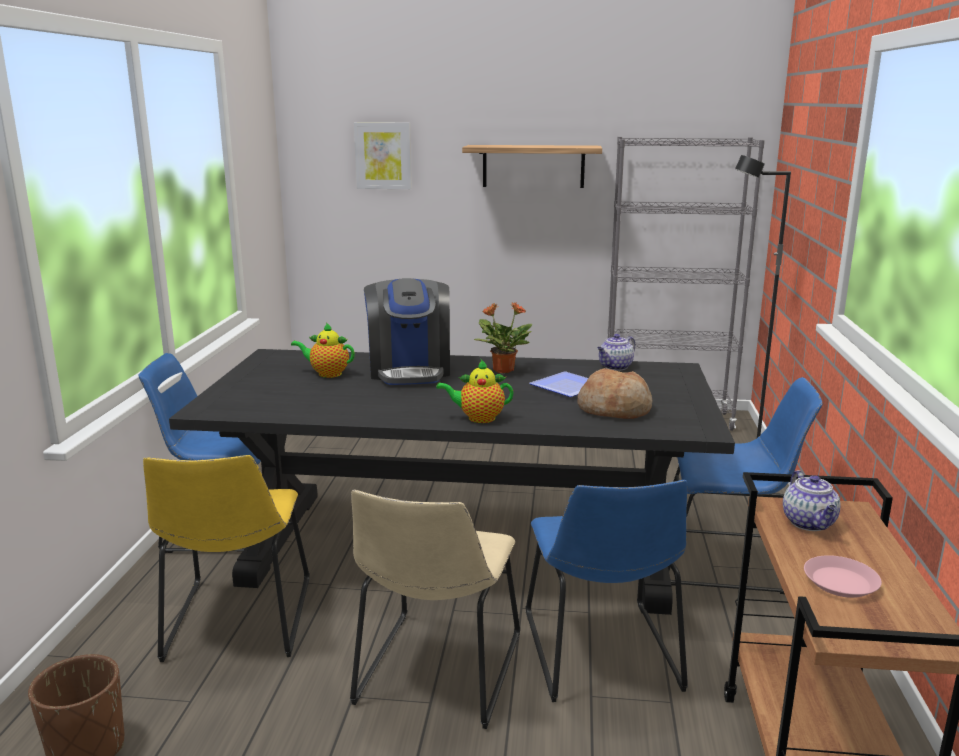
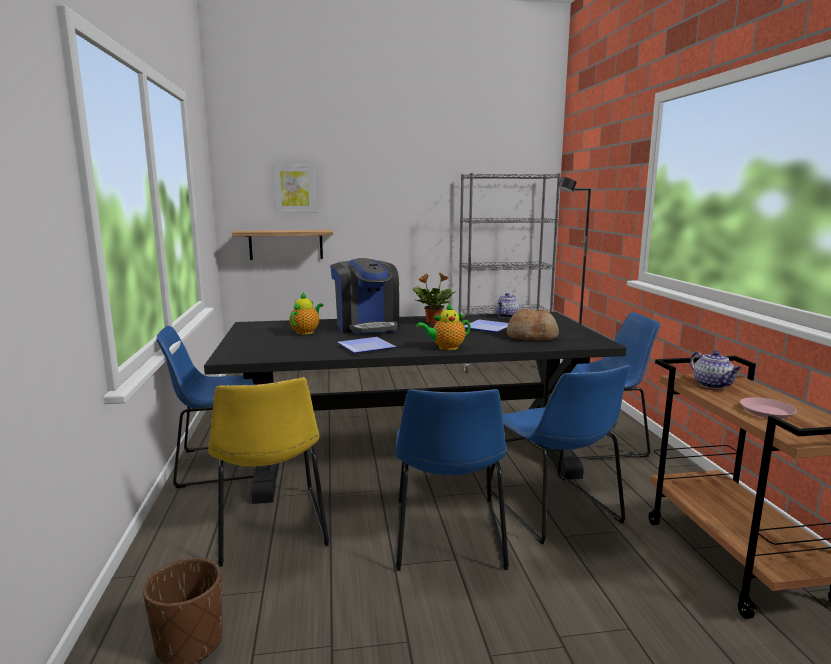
camera: 15 degrees left, 5 degrees down
(327, 374) = (306, 332): teapot -> teapot turned 120 degrees clockwise
(375, 407) = (364, 347): none -> plate
(437, 673) = (448, 539): beige chair -> blue chair
(533, 166) = (403, 195): shelf -> shelf (286, 244)

